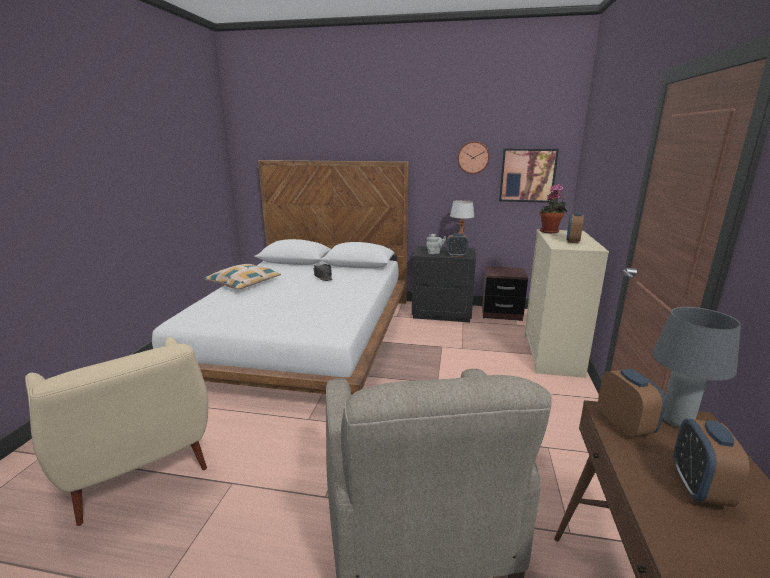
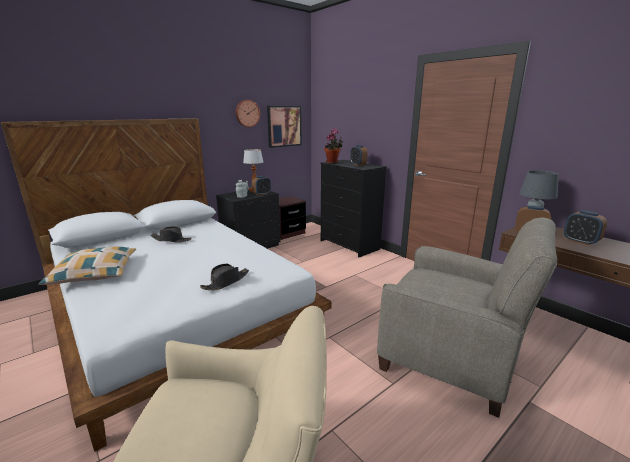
camera: 50 degrees left, 0 degrees up
(279, 321) = (226, 282): none -> black hat
(552, 355) = (350, 245): beige dresser -> black dresser

